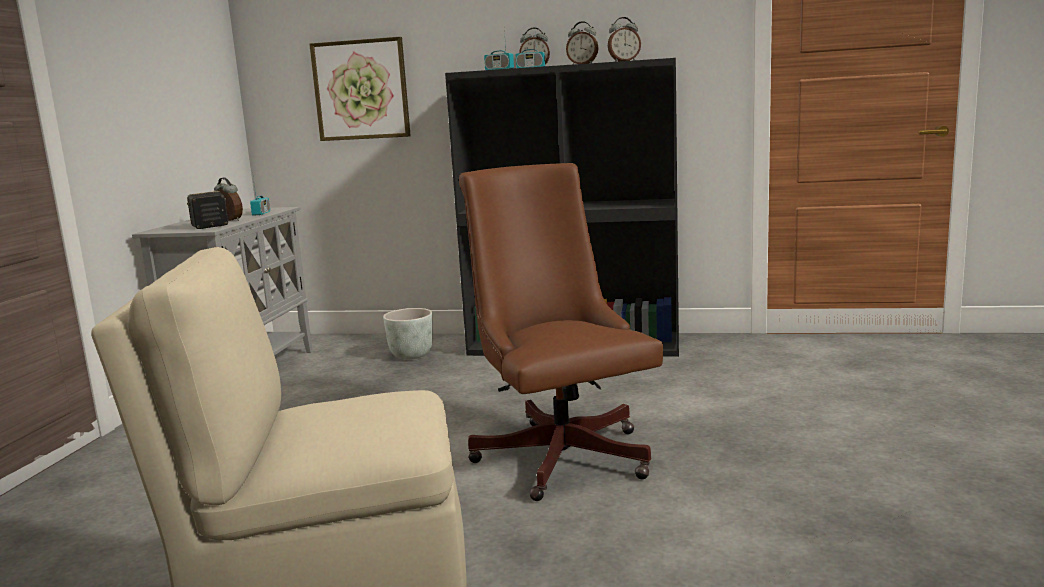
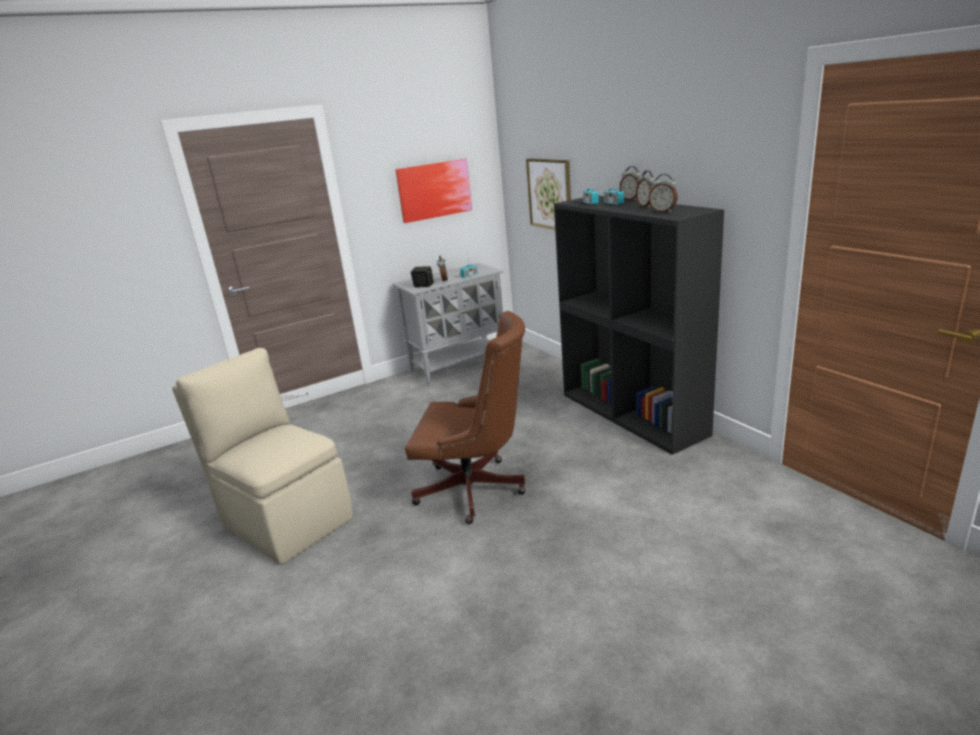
camera: 50 degrees right, 10 degrees up
(171, 80) = (434, 190): none -> picture
(412, 355) = (541, 383): grey planter -> none
(560, 452) = (477, 490): brown office chair -> brown office chair turned 75 degrees clockwise

